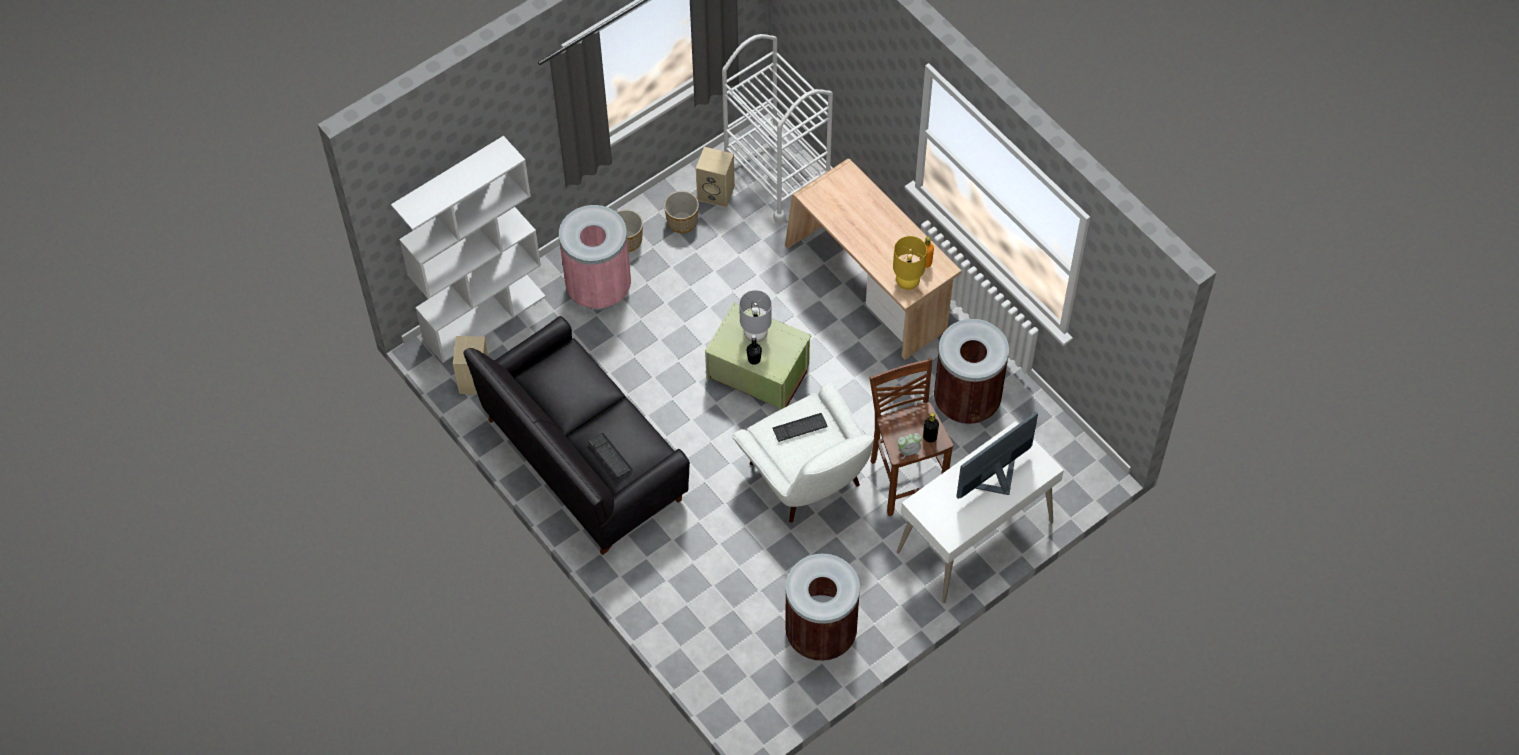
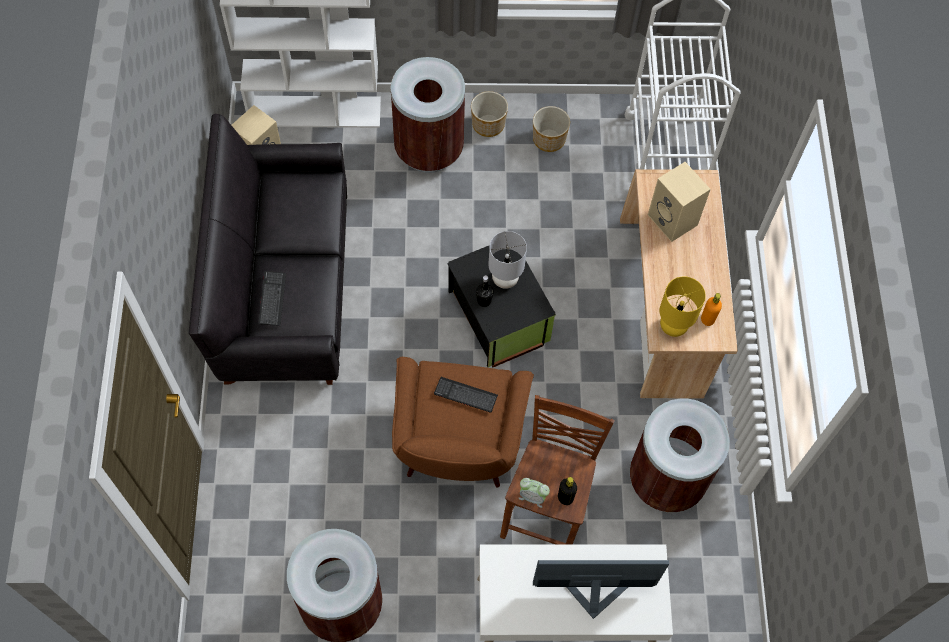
camera: 35 degrees right, 5 degrees up
(599, 288) = (429, 149): pink trash can -> brown trash can
(717, 192) = (600, 134): beige speaker -> beige speaker (674, 220)
(757, 373) = (497, 317): green storage box -> black storage box
(808, 480) = (457, 448): white armchair -> brown armchair

